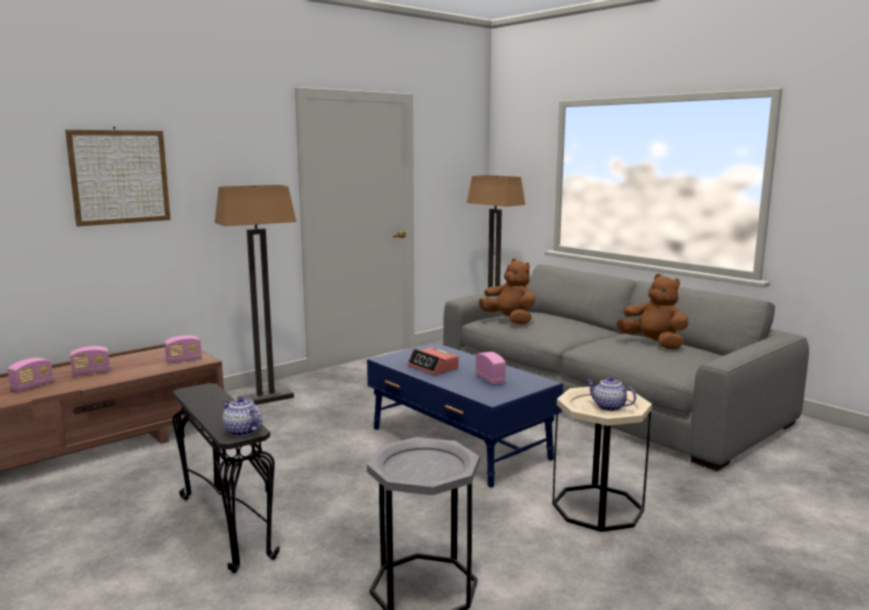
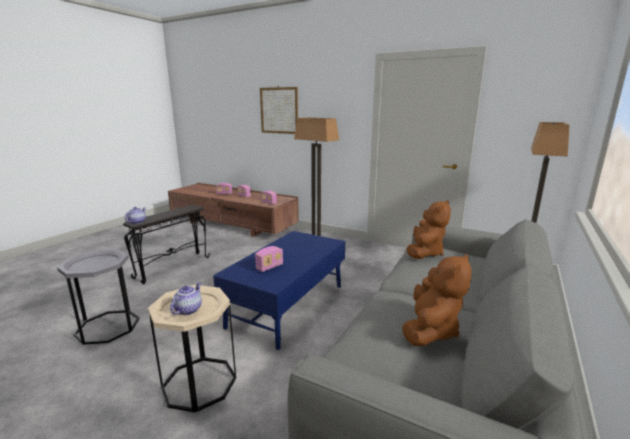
camera: 70 degrees right, 5 degrees up
(433, 367) = (287, 248): alarm clock -> none

